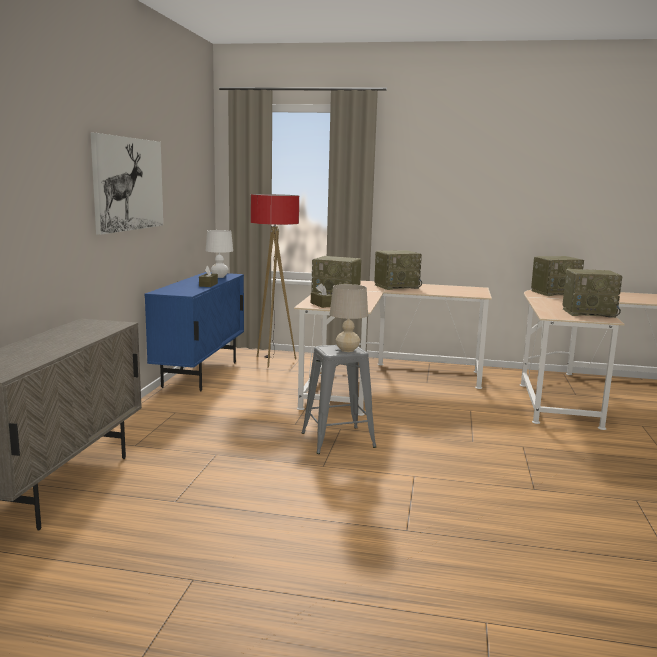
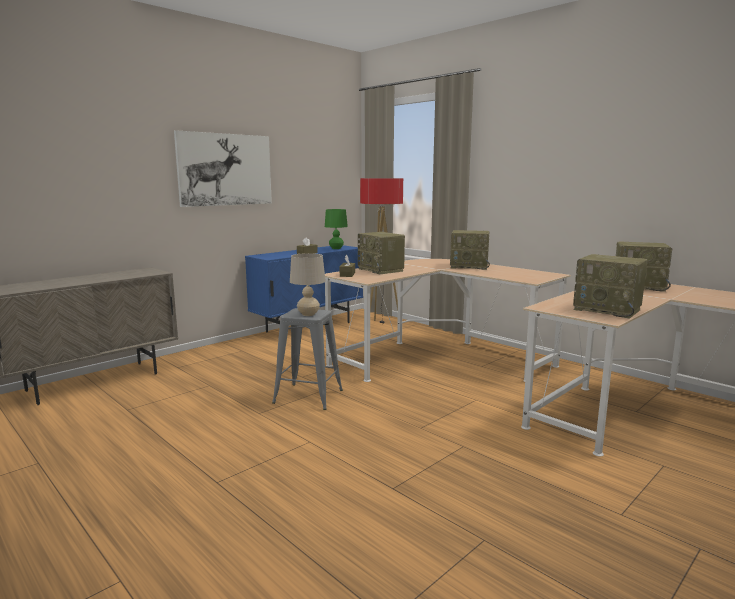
camera: 35 degrees right, 0 degrees up
(219, 277) = (336, 248): white table lamp -> green table lamp

